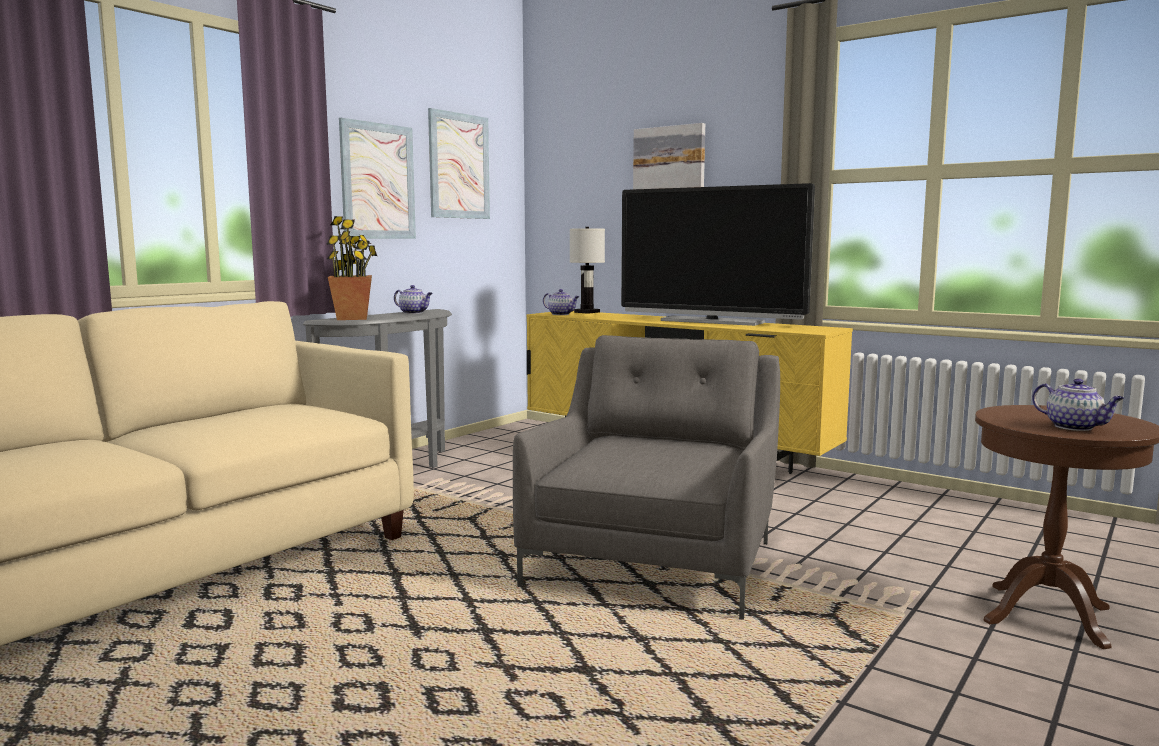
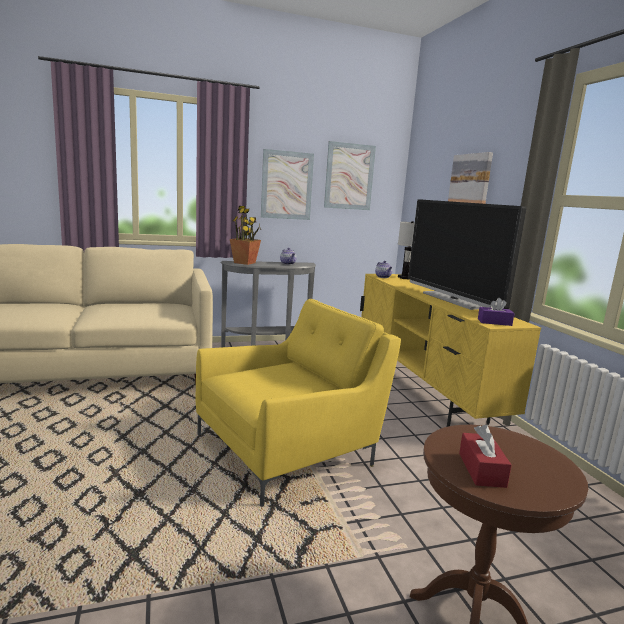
camera: 35 degrees right, 5 degrees up
(655, 560) = (289, 448): grey armchair -> yellow armchair
(811, 330) = (494, 322): none -> purple tissue box
(1075, 427) = (481, 470): teapot -> red tissue box

